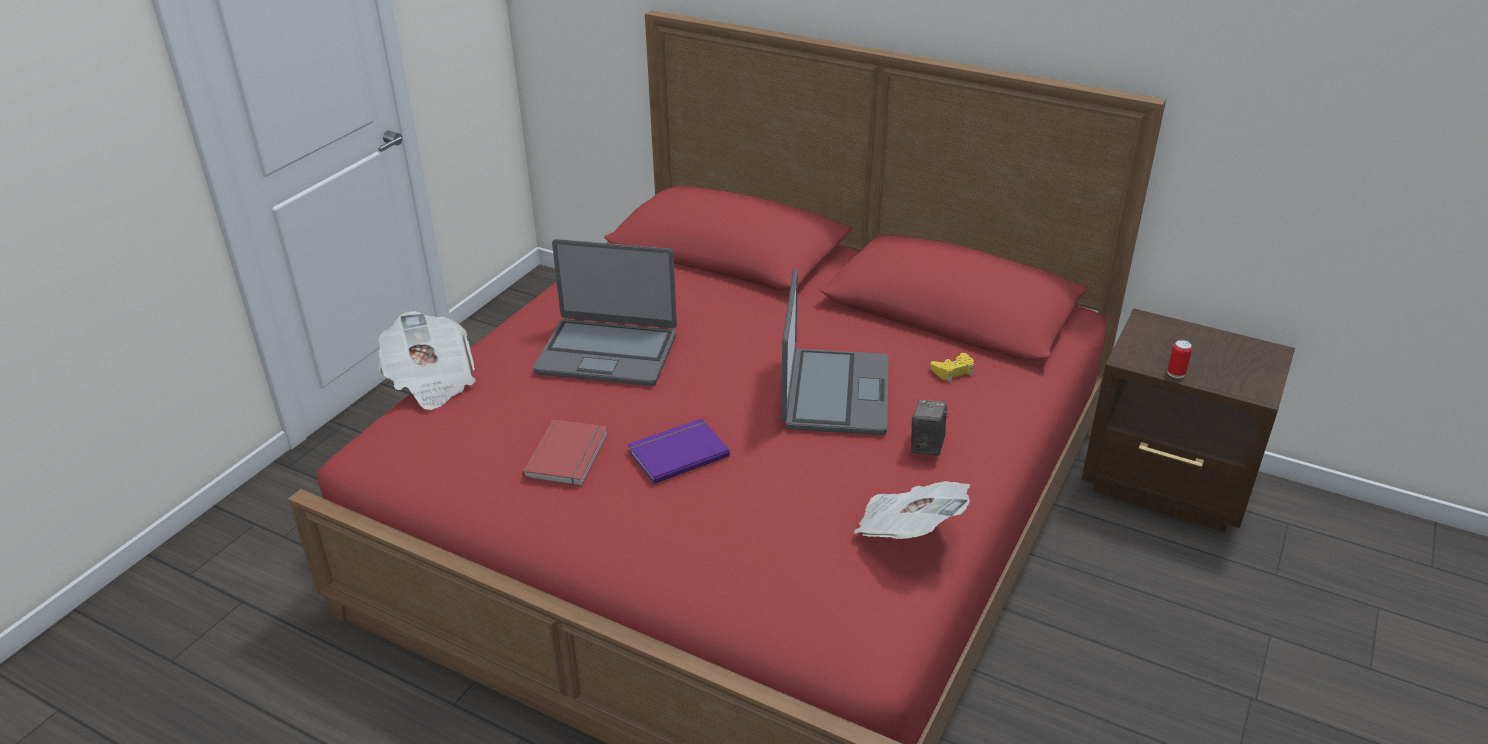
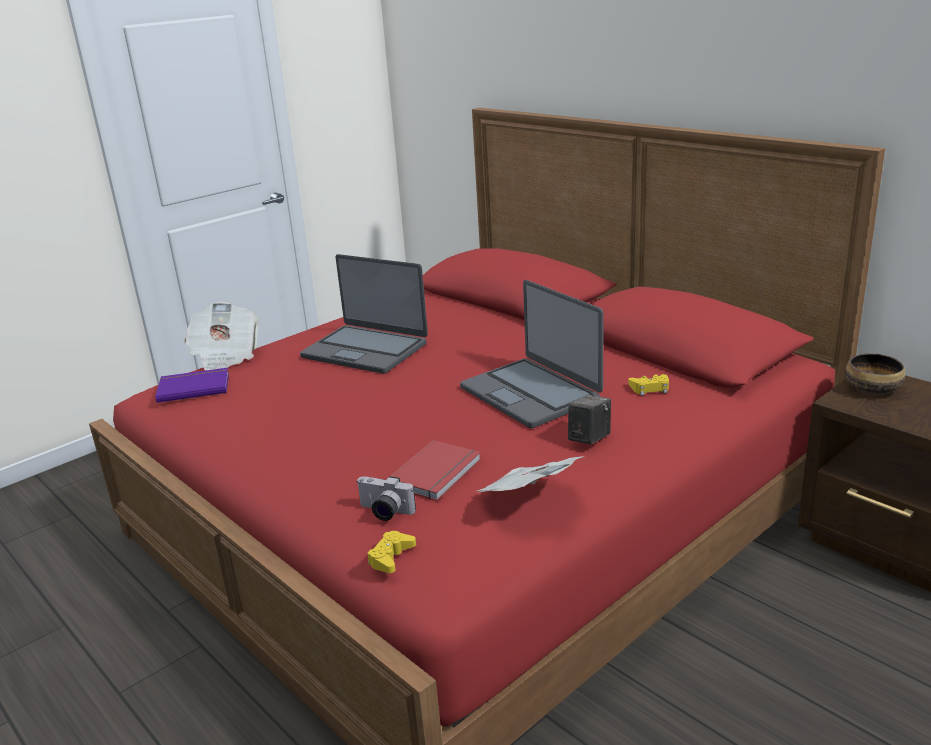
camera: 20 degrees right, 10 degrees down
(569, 455) = (286, 411): red book -> red book (437, 473)
(676, 452) = (370, 418): purple book -> purple book (193, 387)
(769, 574) = (384, 512): none -> camera
(809, 626) = (391, 557): none -> yellow game controller
(834, 393) = (531, 393): laptop -> laptop turned 120 degrees clockwise
(1152, 339) = (872, 388): none -> bowl
(1176, 373) = (884, 416): can -> none

